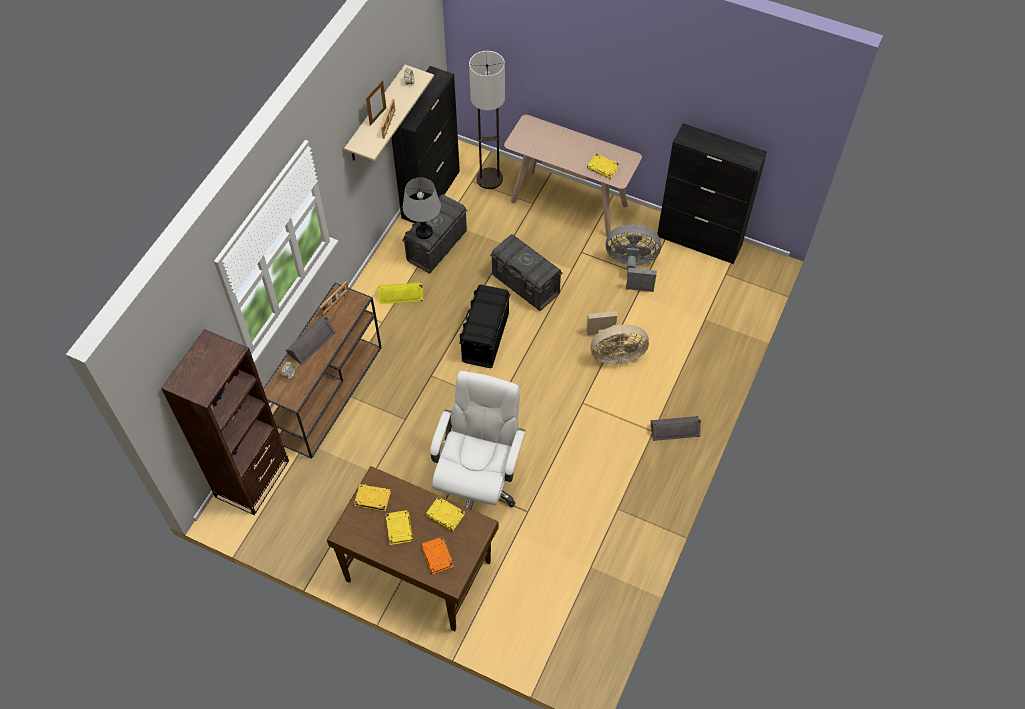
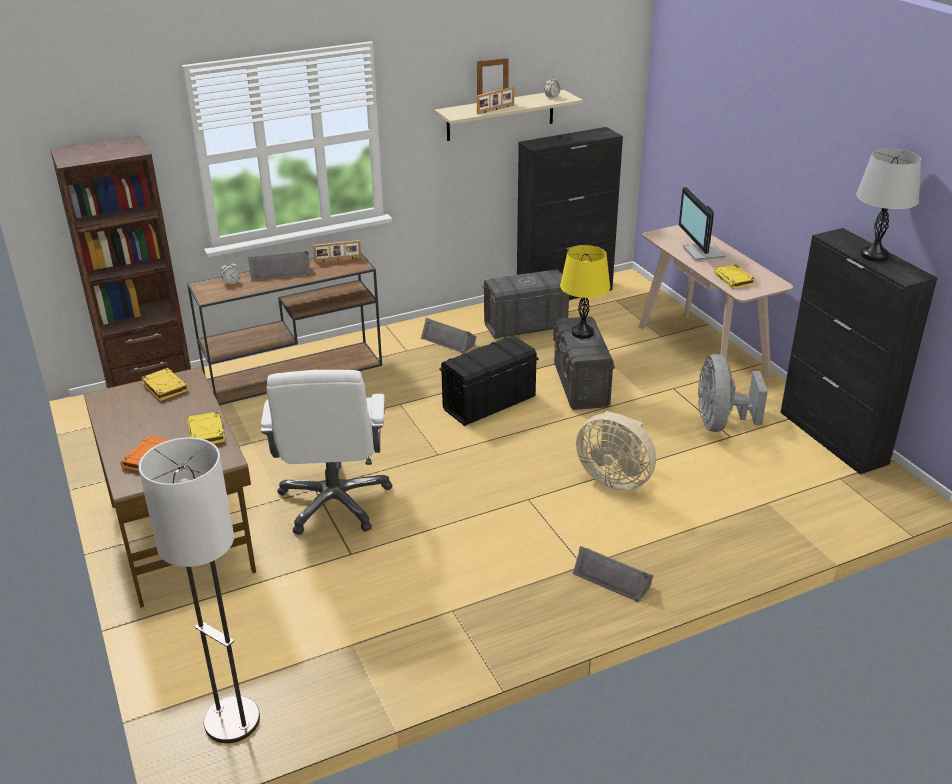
camera: 40 degrees right, 25 degrees down
(399, 528) = (151, 418): yellow book -> none
(401, 294) = (449, 340): yellow speaker -> grey speaker
(424, 232) = (505, 283): grey table lamp -> grey table lamp (874, 256)
(478, 482) = (334, 502): white office chair -> white office chair turned 120 degrees clockwise
(489, 179) = (636, 305): floor lamp -> floor lamp (231, 721)
(521, 255) = (582, 333): none -> yellow table lamp
(561, 148) = (702, 253): none -> monitor
(632, 267) = (720, 423): grey fan -> grey fan turned 135 degrees counterclockwise

